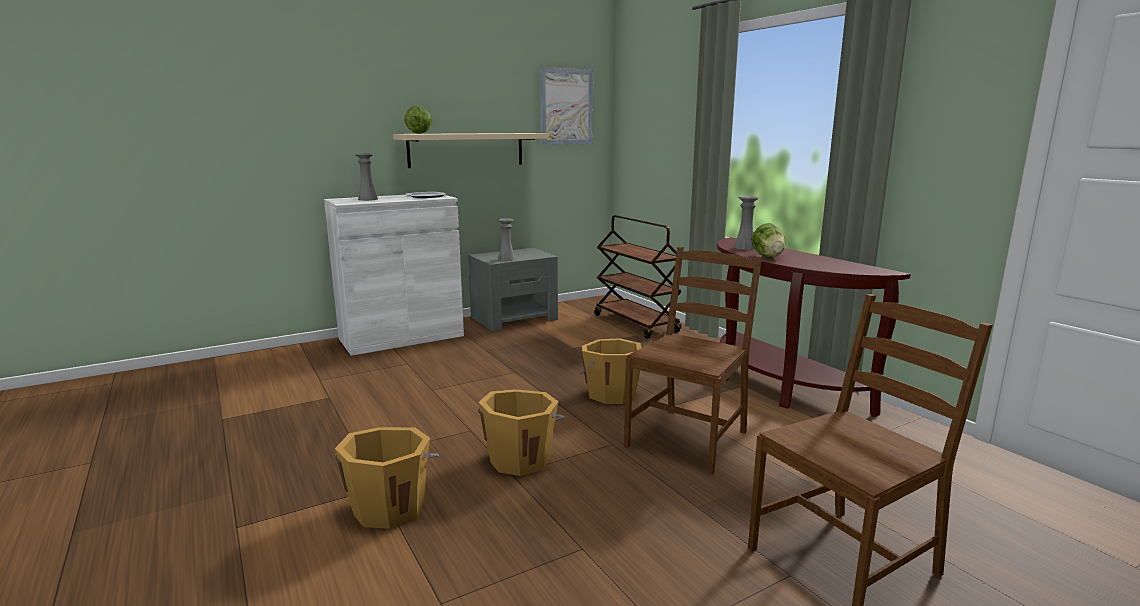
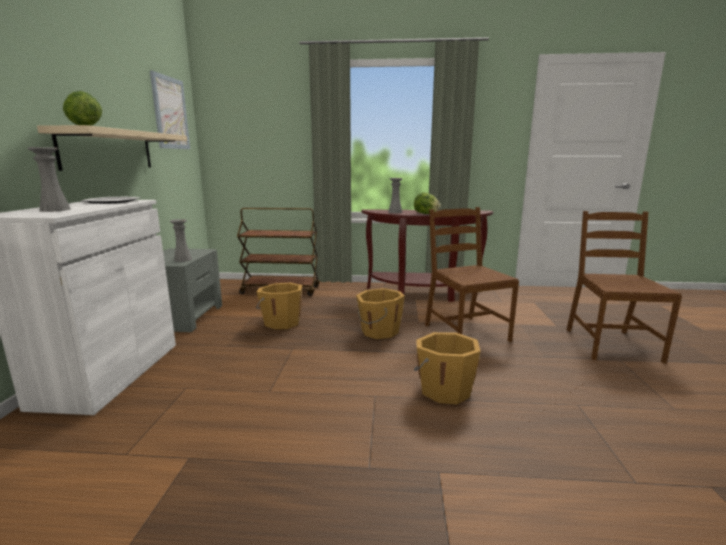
camera: 55 degrees left, 0 degrees up
(389, 507) = (479, 473): orange bucket -> orange bucket (281, 322)

